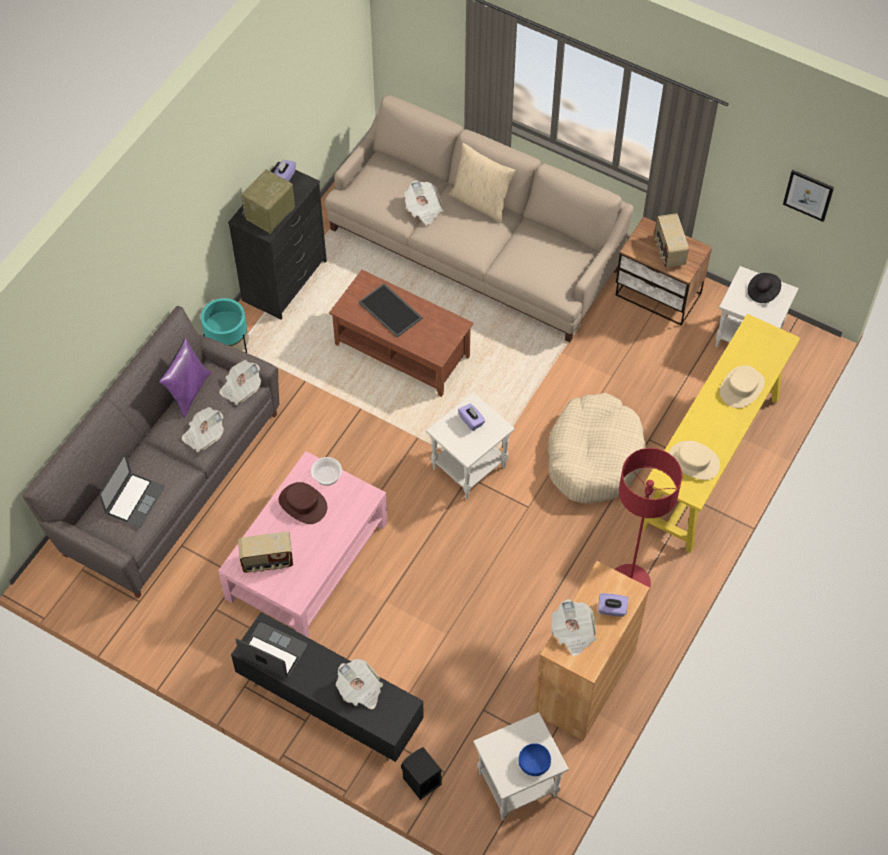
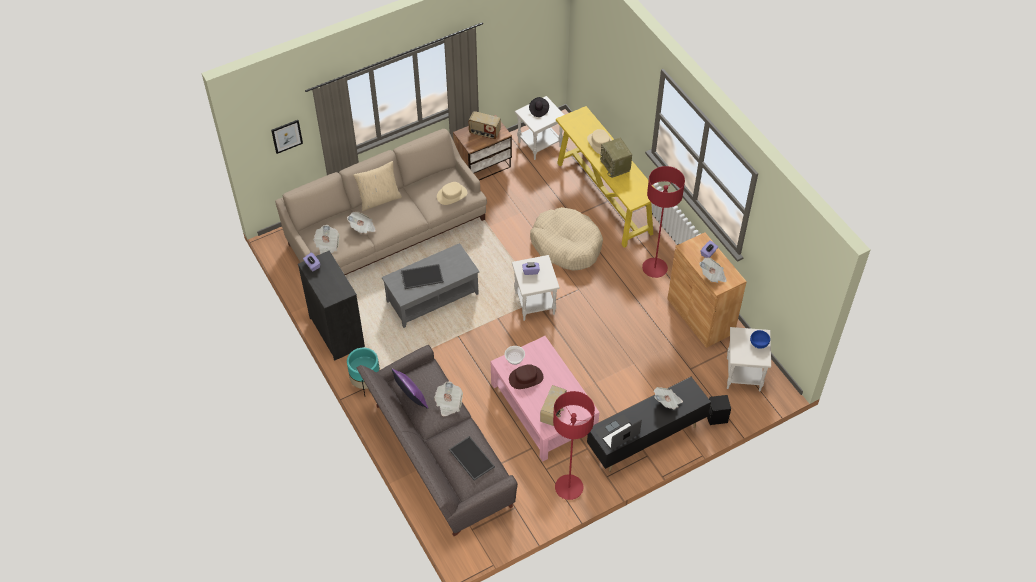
camera: 60 degrees left, 5 degrees down
(135, 500) = (470, 458): laptop -> tray
(202, 649) = (569, 488): none -> red floor lamp
(241, 389) = (428, 370): newspaper -> newspaper (327, 245)
(270, 214) = (335, 285): radio -> radio (615, 166)
(403, 350) = (432, 297): brown coffee table -> grey coffee table
(693, 462) = (631, 185): beige hat -> beige hat (452, 195)
(808, 195) = (530, 40): picture -> picture (286, 136)

